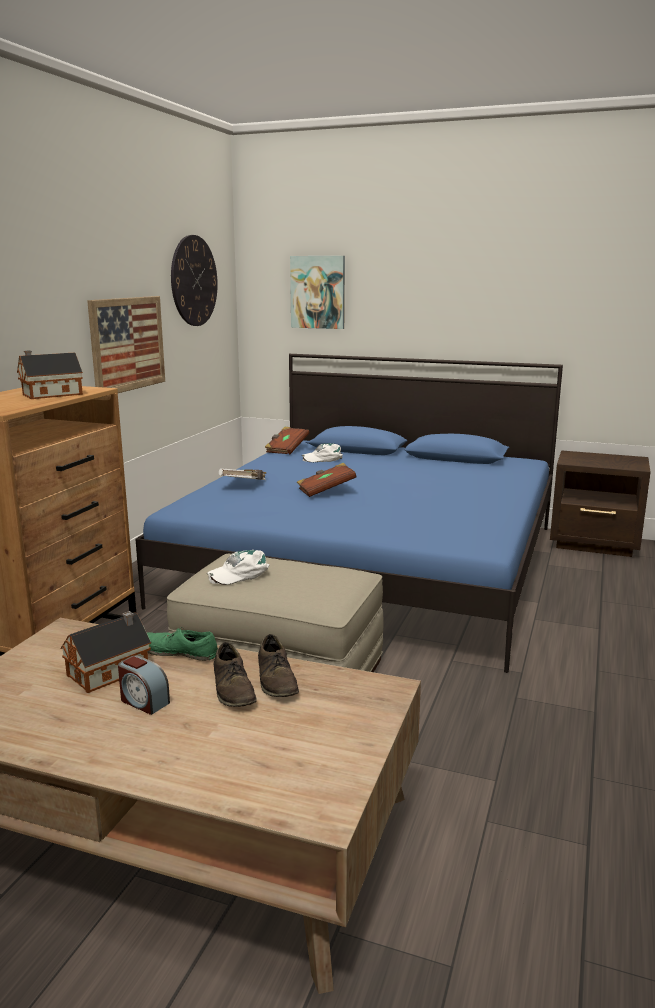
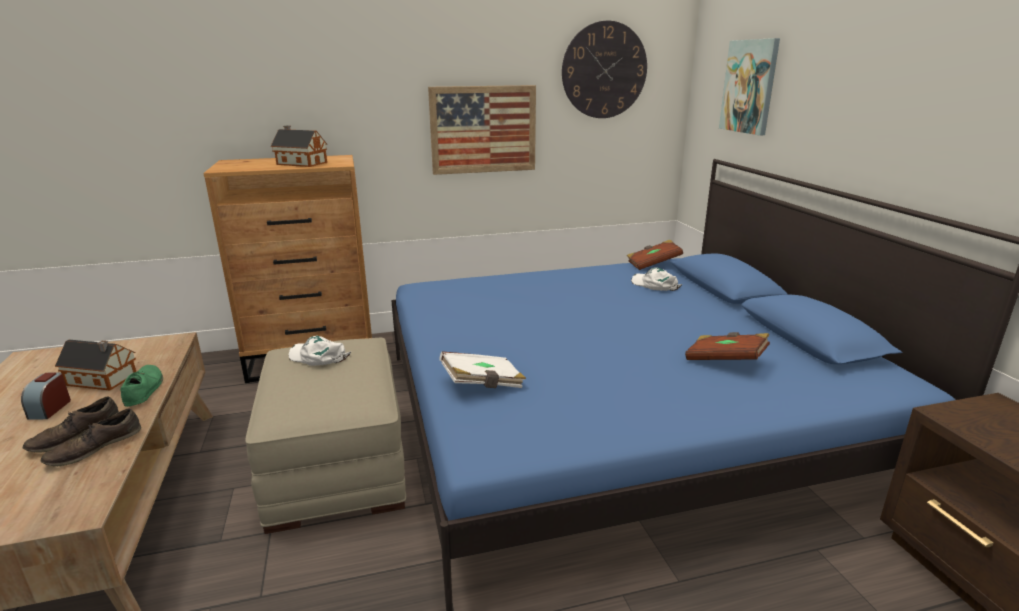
camera: 55 degrees right, 5 degrees up
(244, 485) = (517, 284): white book -> white book (482, 384)
(326, 491) = (548, 316): brown book -> brown book (725, 360)

